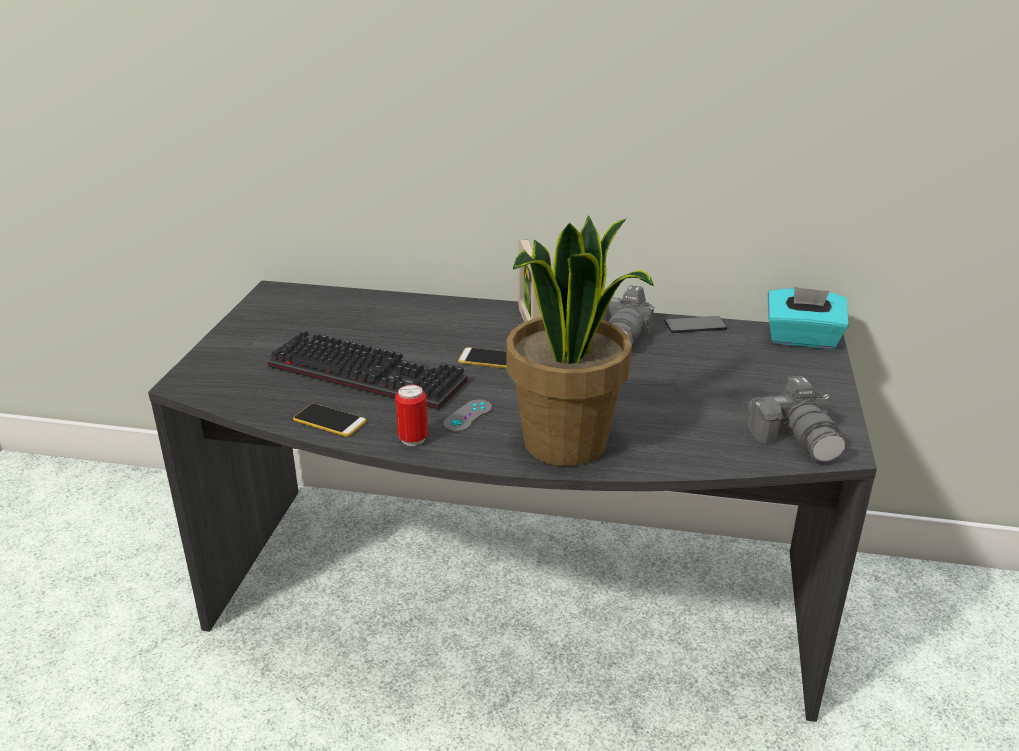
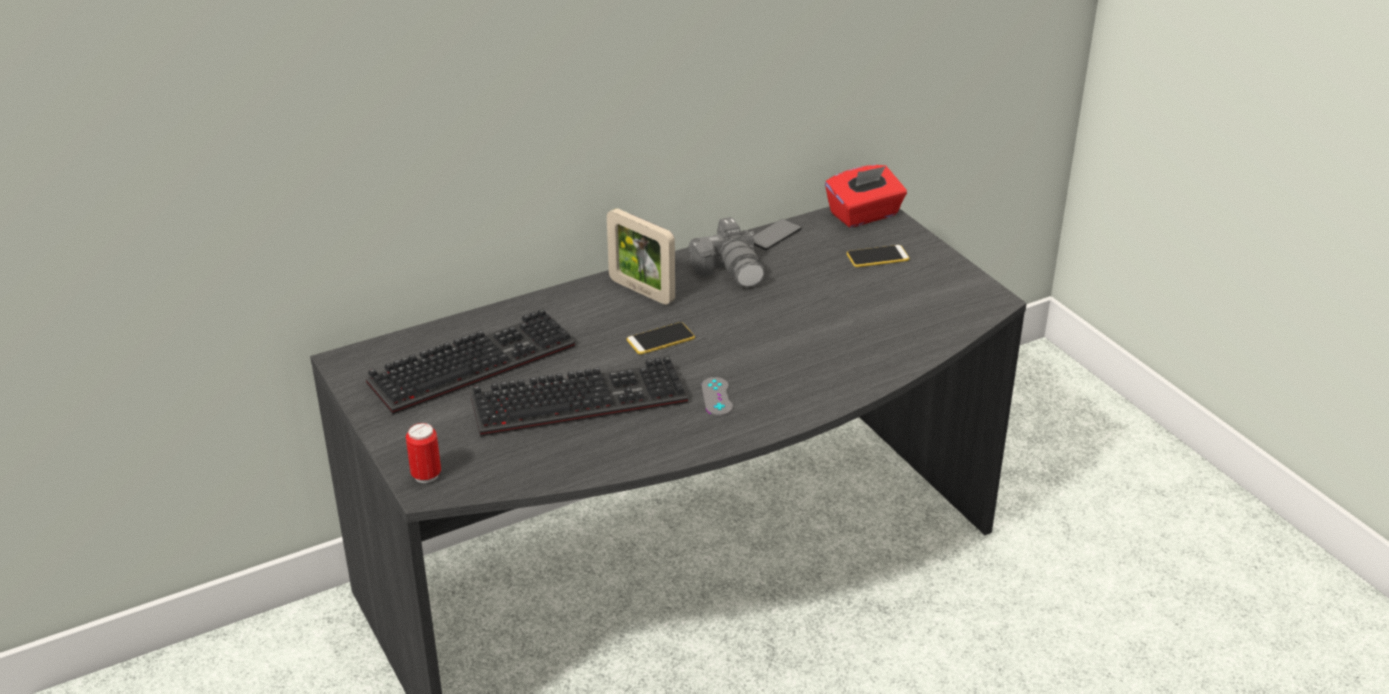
camera: 40 degrees left, 5 degrees up
(329, 421) = (616, 455): phone -> phone (877, 257)
(343, 321) = (473, 362): none -> keyboard
(413, 439) = (705, 436): can -> can (426, 475)
(566, 444) = (819, 383): potted plant -> none
(797, 438) = (957, 303): camera -> none
(802, 339) = (864, 215): turquoise tissue box -> red tissue box

